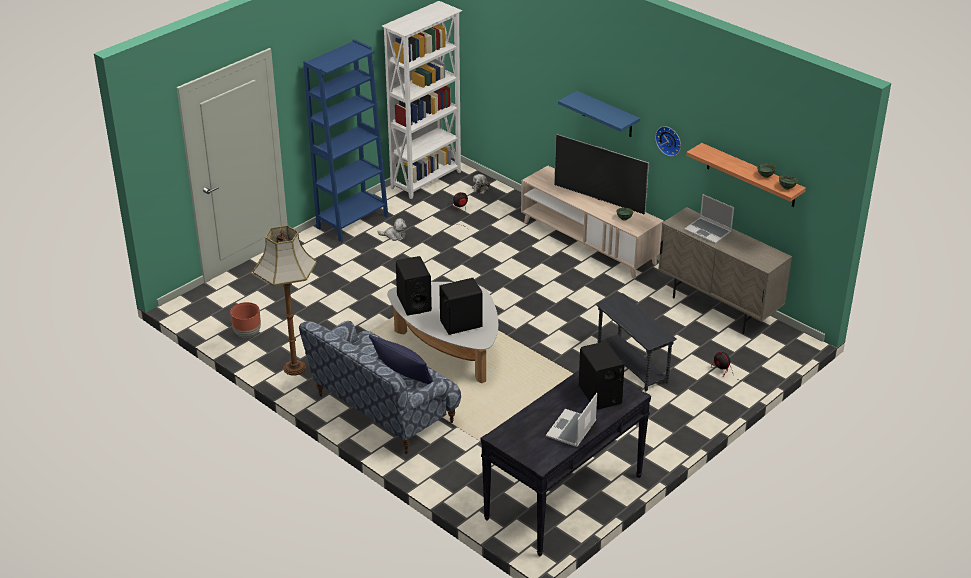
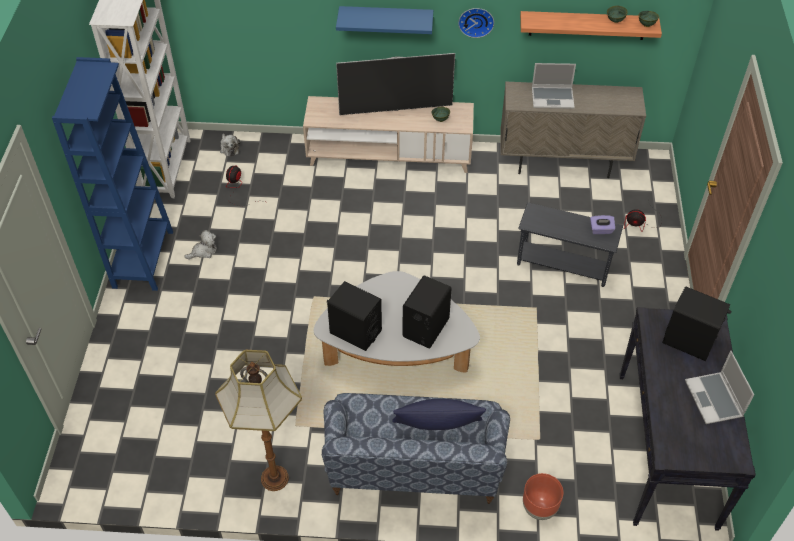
camera: 40 degrees left, 15 degrees up
(247, 334) = (178, 469): brown planter -> brown planter (539, 508)
(654, 333) = (601, 230): none -> purple tissue box

